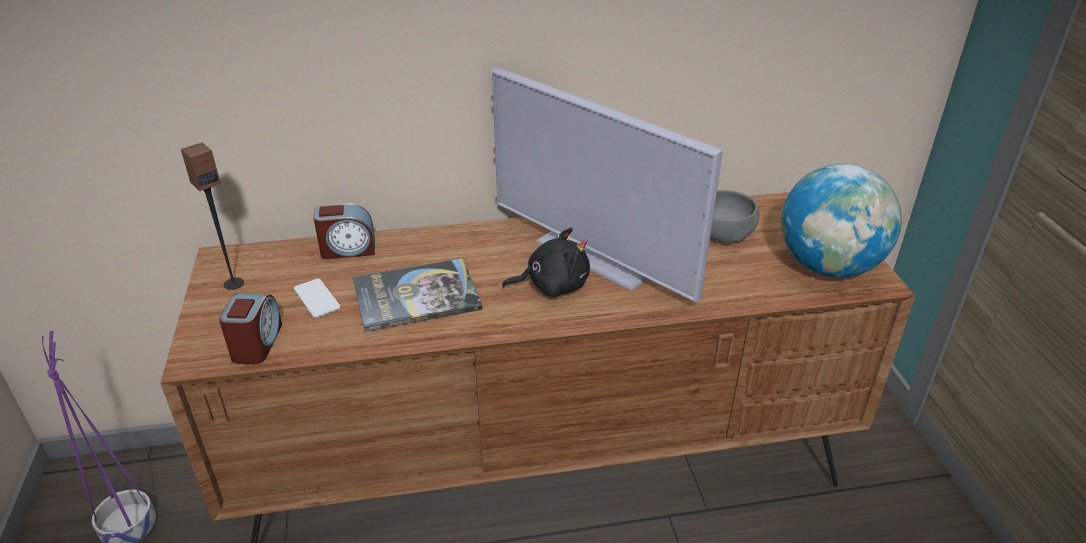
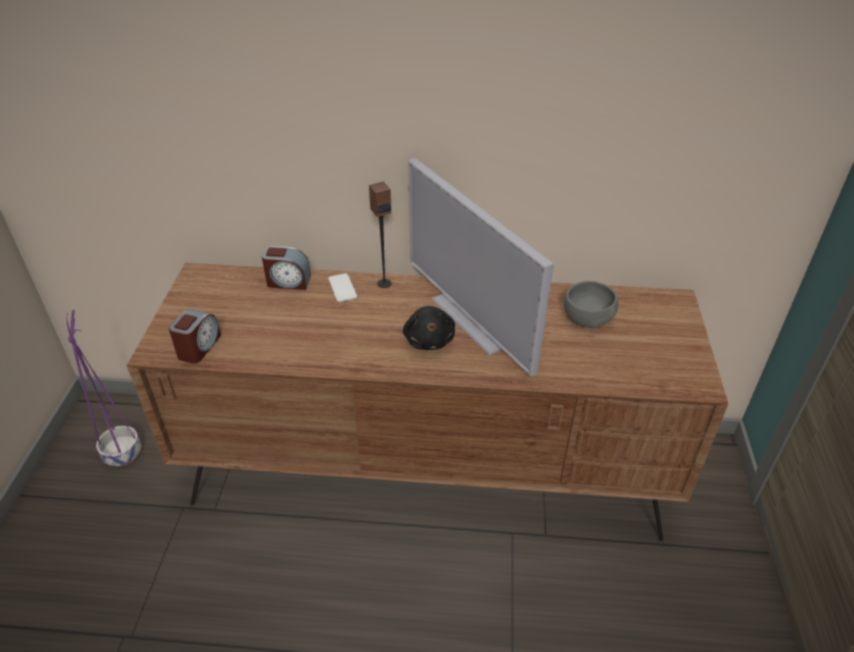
camera: 15 degrees right, 5 degrees up
(233, 283) = (199, 296): speaker -> speaker (384, 283)
(317, 299) = (252, 319): phone -> phone (342, 288)
(416, 295) = (323, 329): book -> none
(553, 285) = (429, 339): black plush toy -> black plush toy turned 75 degrees clockwise
(828, 267) = (663, 363): globe -> none

